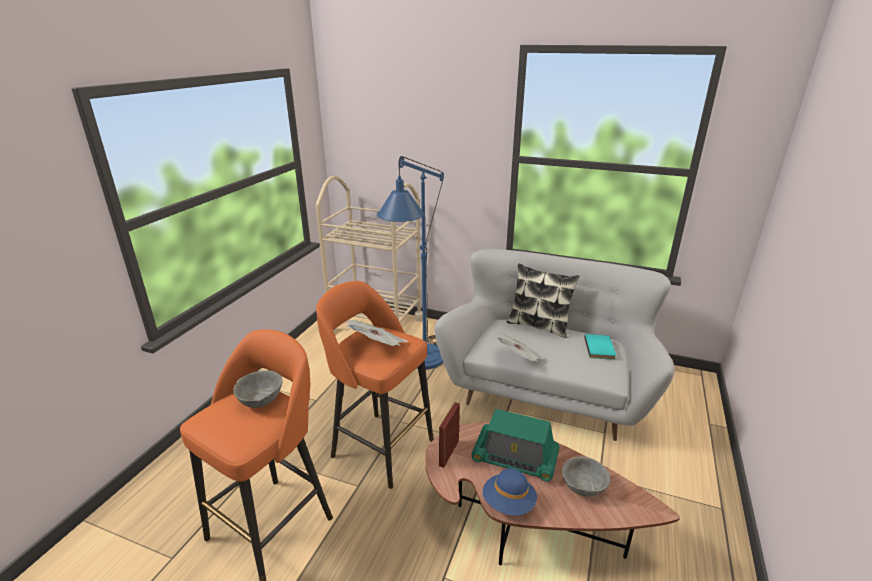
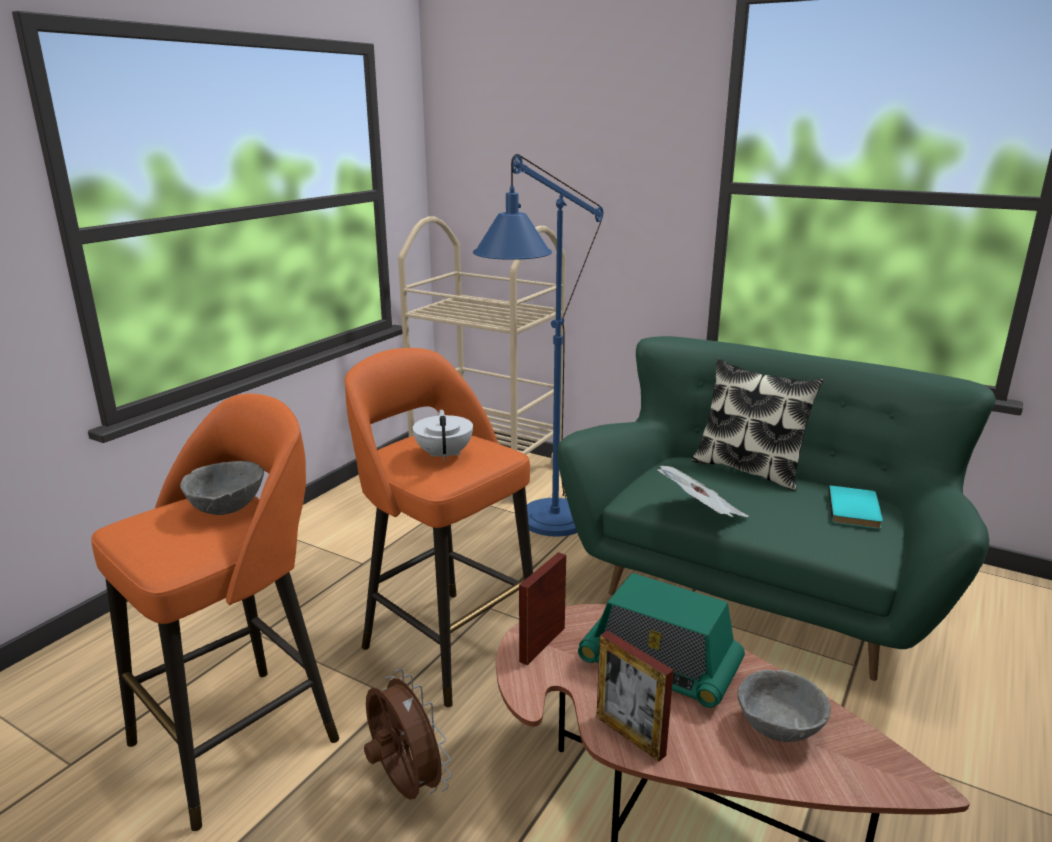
camera: 10 degrees right, 5 degrees down
(378, 346) = (444, 454): newspaper -> white teapot
(378, 540) = (404, 785): none -> brown fan
(508, 503) = (630, 735): blue hat -> picture frame
(546, 390) = (757, 586): white sofa -> green sofa

